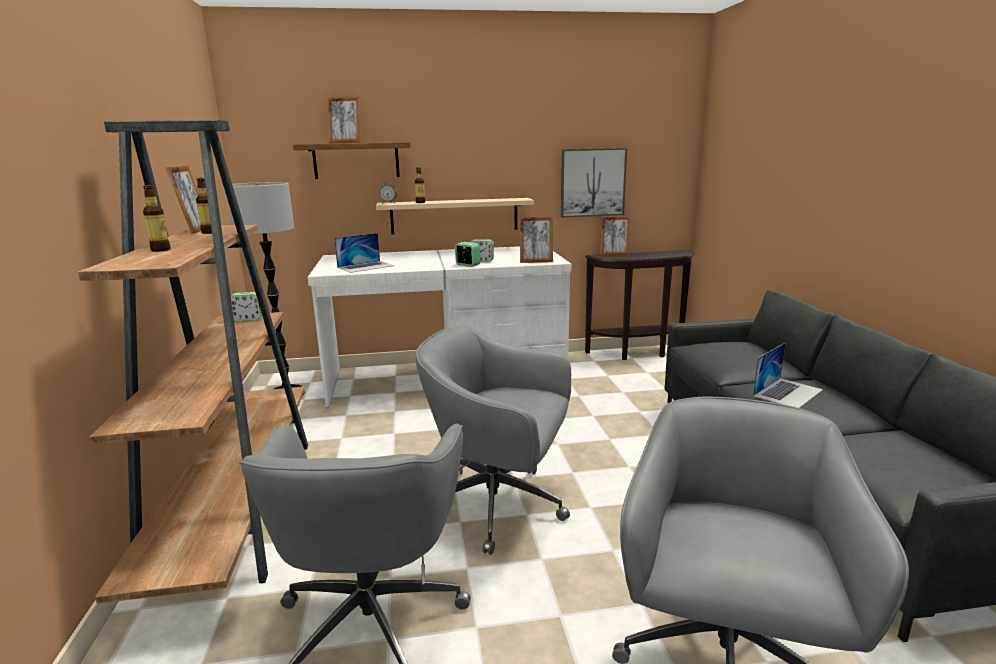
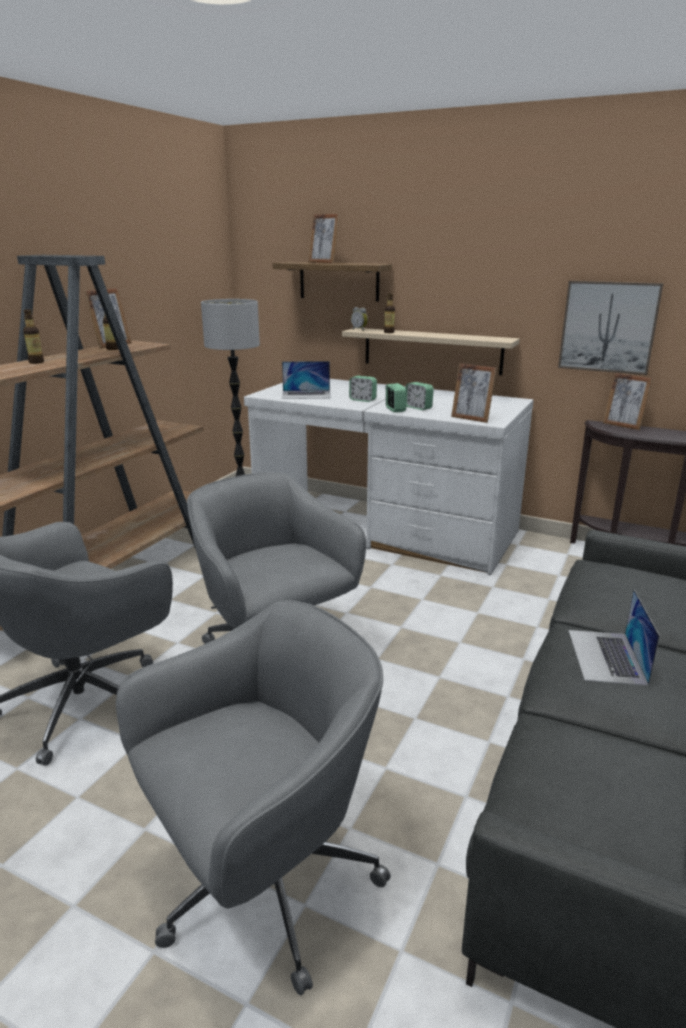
camera: 35 degrees right, 5 degrees up
(248, 319) = (169, 427): alarm clock -> alarm clock (362, 400)
(788, 392) = (606, 656): laptop -> laptop turned 105 degrees clockwise

